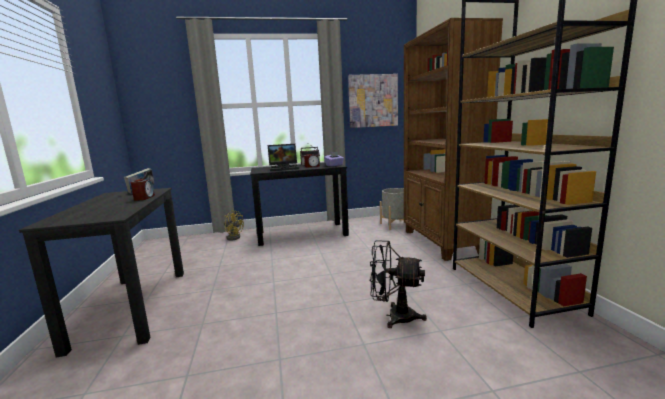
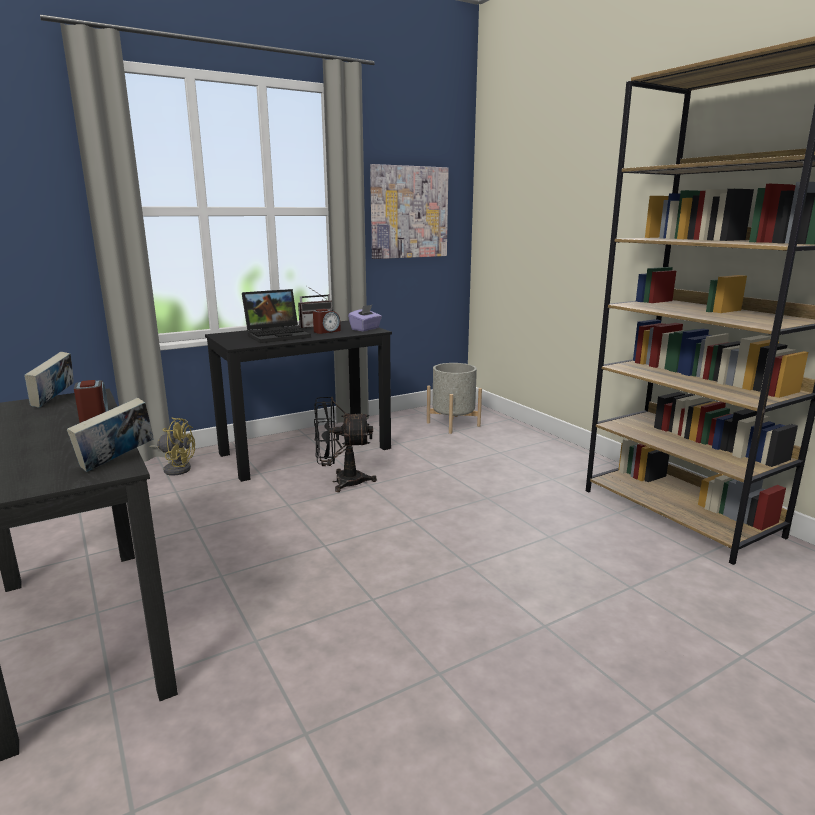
camera: 20 degrees left, 5 degrees up
(120, 214) = (117, 462): none -> book
(394, 316) = (557, 576): black fan -> black fan (341, 482)
(441, 242) = (542, 449): brown bookcase -> none

